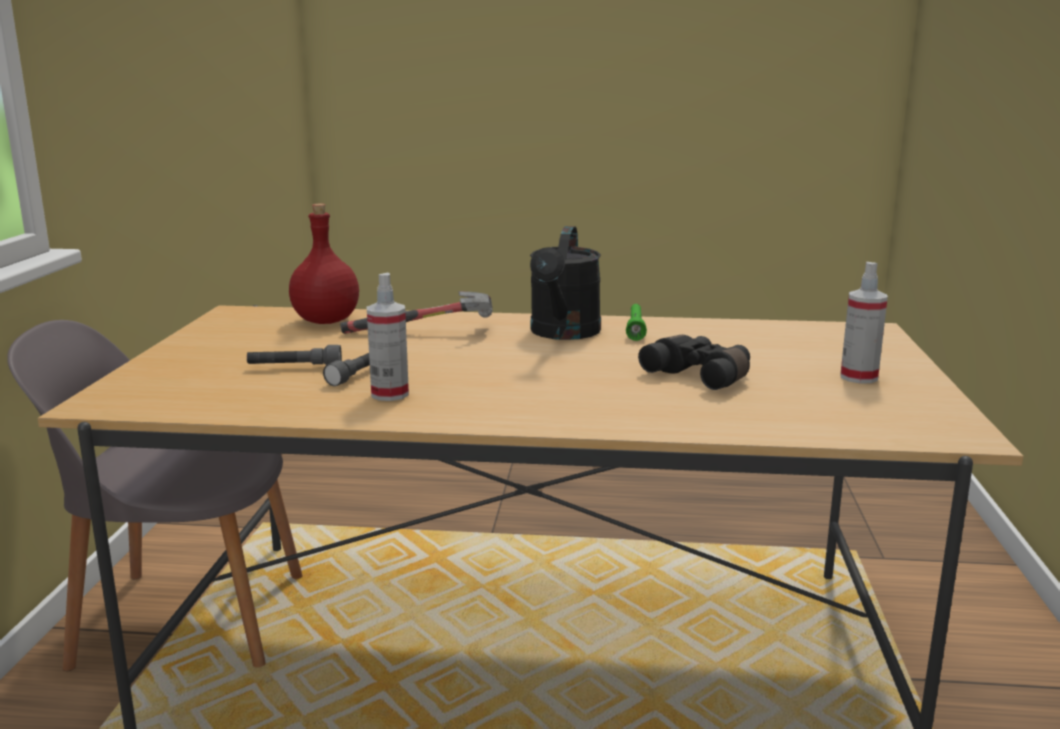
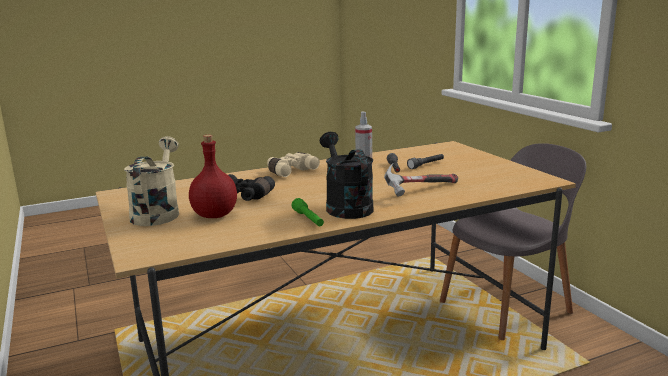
camera: 150 degrees right, 0 degrees up
(327, 321) = (486, 186): red bottle -> red bottle (214, 215)
(555, 412) = (290, 171): none -> beige binoculars
(858, 377) = (157, 212): spray bottle -> beige watering can

